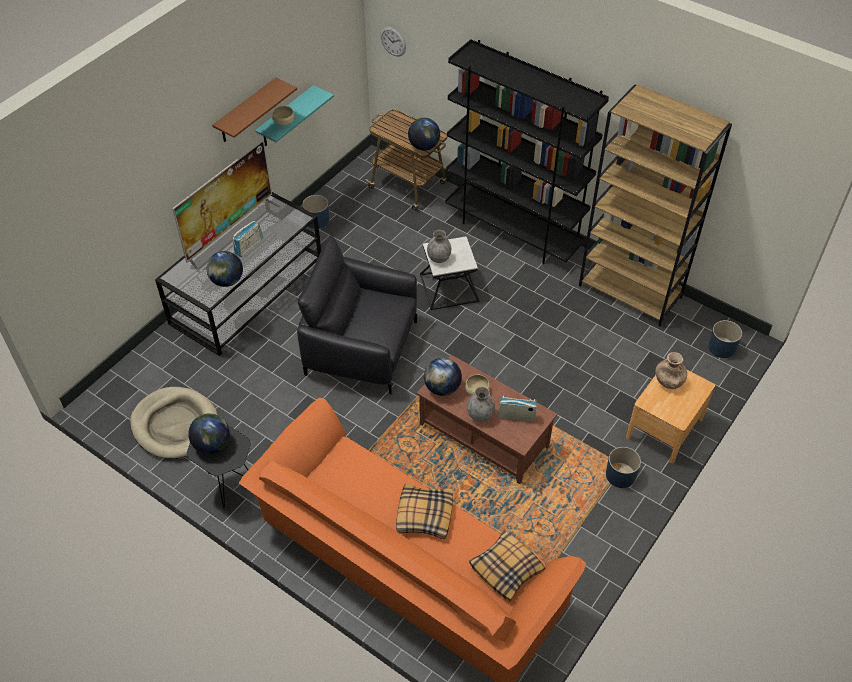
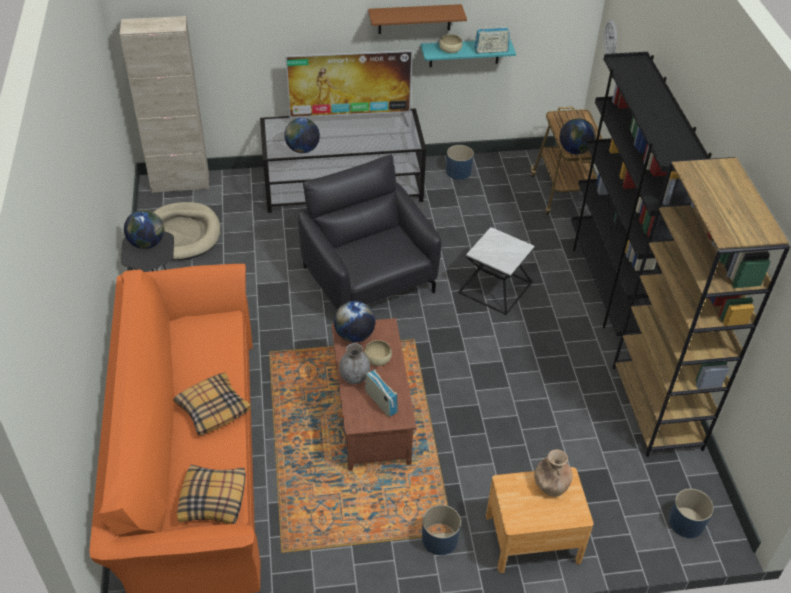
camera: 45 degrees right, 5 degrees down
(112, 386) = (180, 183): none -> beige cabinet
(249, 246) = (349, 138): radio -> radio (491, 50)
(439, 258) = (488, 246): grey vase -> none

